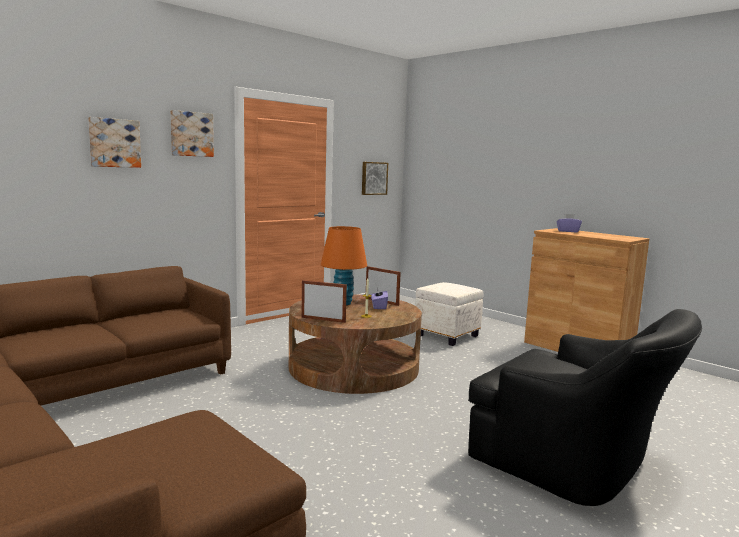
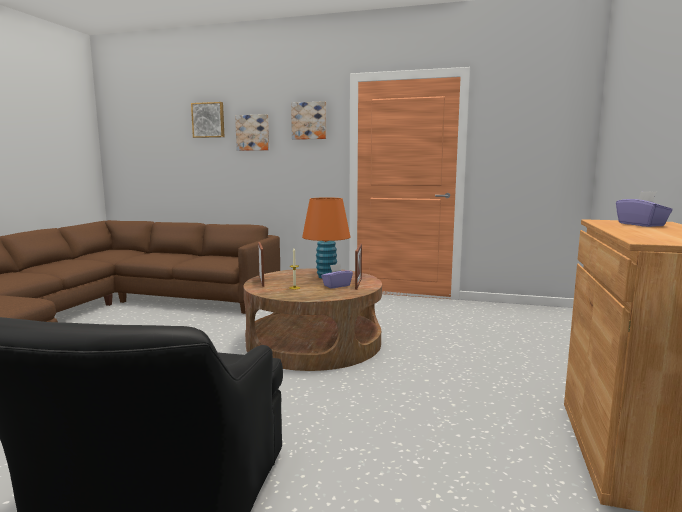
camera: 60 degrees right, 0 degrees up
(373, 178) = (536, 154): picture -> picture (208, 120)
(447, 336) = (484, 357): white ottoman -> none

